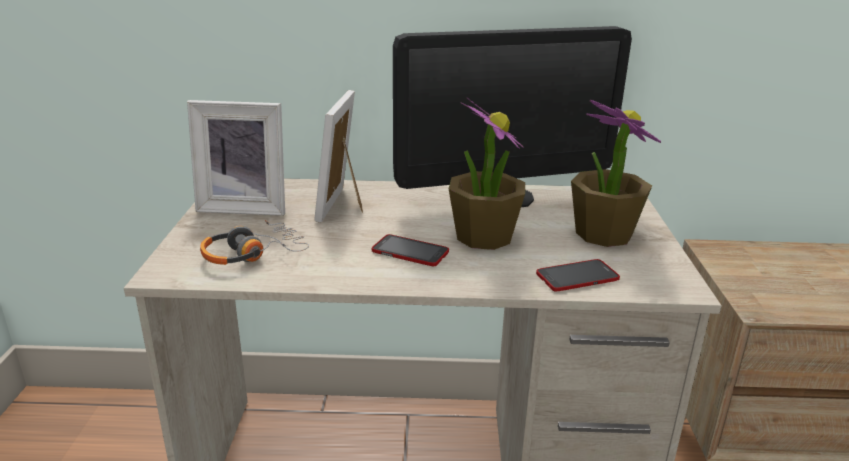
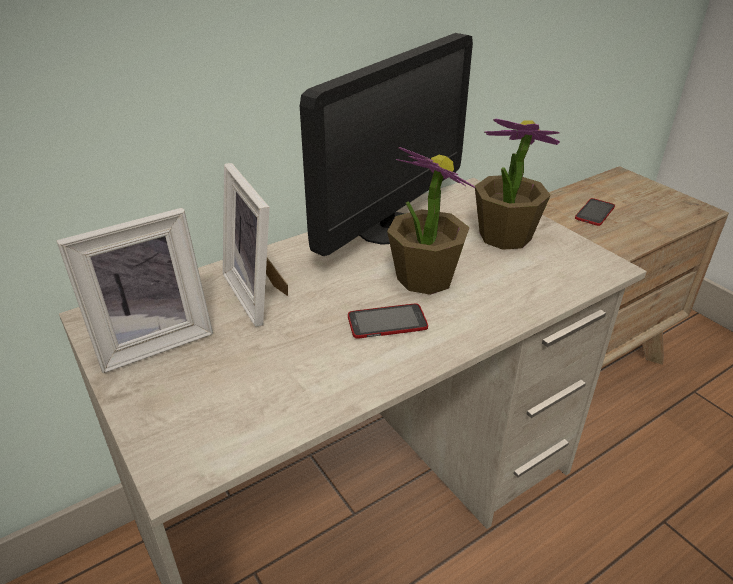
camera: 35 degrees left, 10 degrees up
(253, 253) = (243, 397): headphones -> none
(577, 277) = (538, 288): phone -> phone (594, 213)

